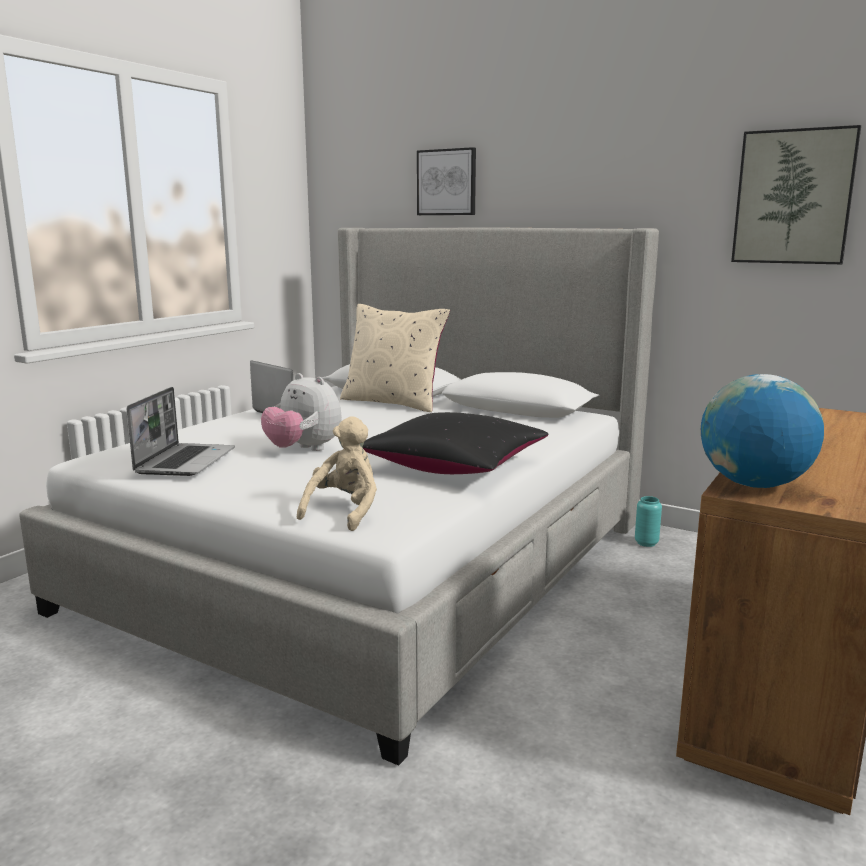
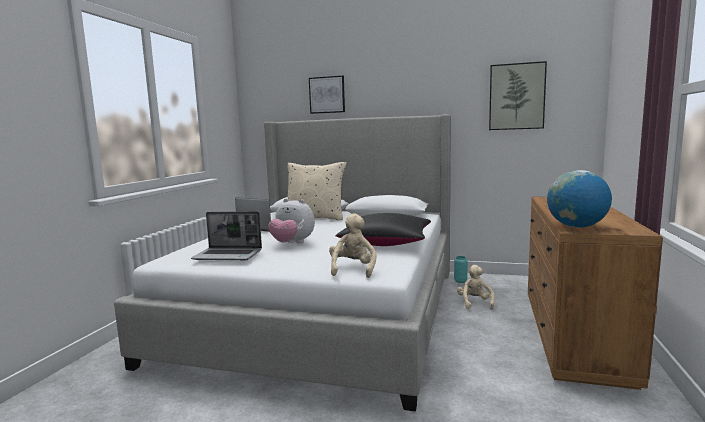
camera: 15 degrees left, 5 degrees down
(185, 461) = (229, 255): laptop -> laptop turned 105 degrees clockwise
(643, 589) = (475, 303): none -> beige plush toy

